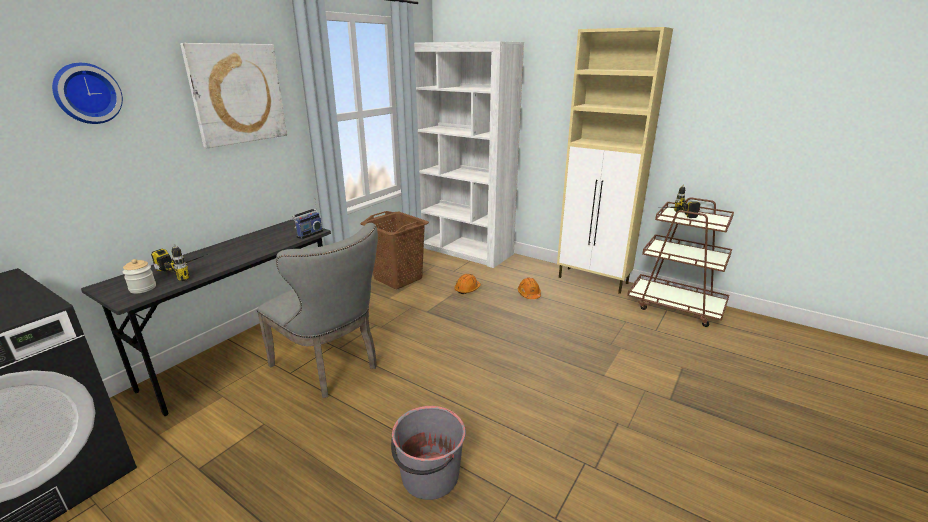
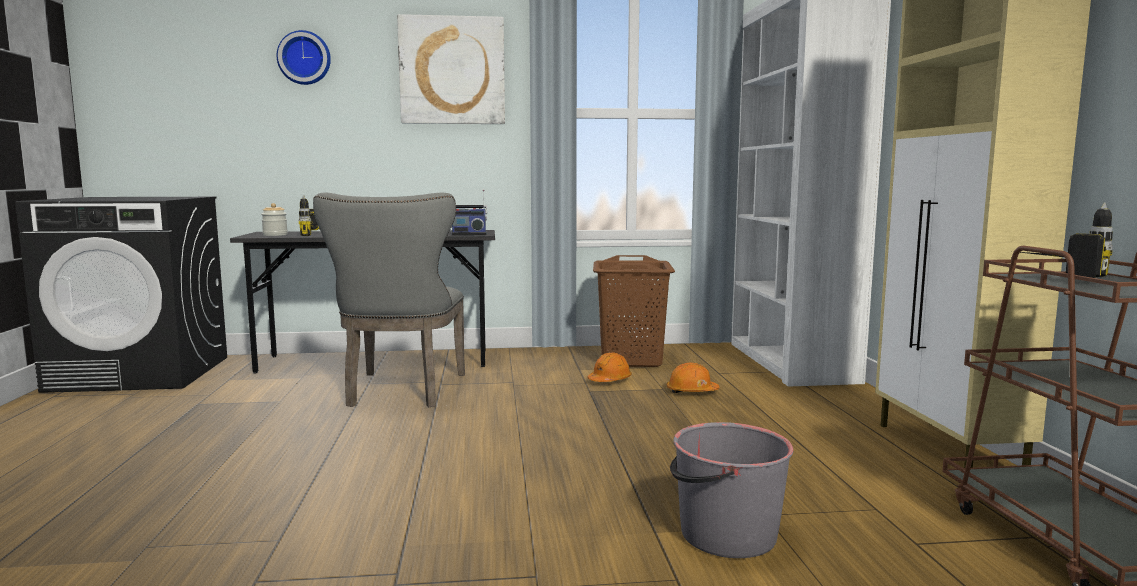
camera: 50 degrees right, 15 degrees down
(429, 476) = (269, 487): grey bucket -> grey bucket (726, 535)
(529, 294) = (772, 423): orange hard hat -> orange hard hat (610, 380)

